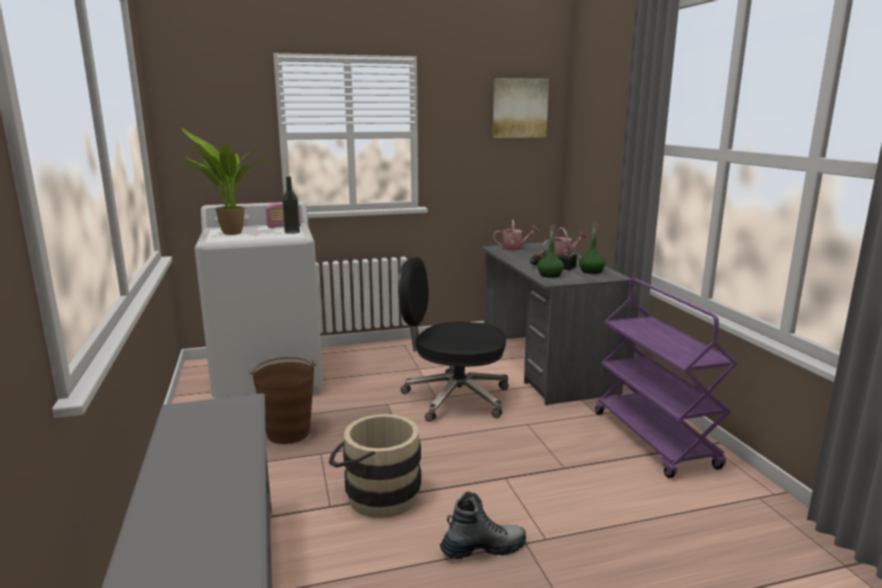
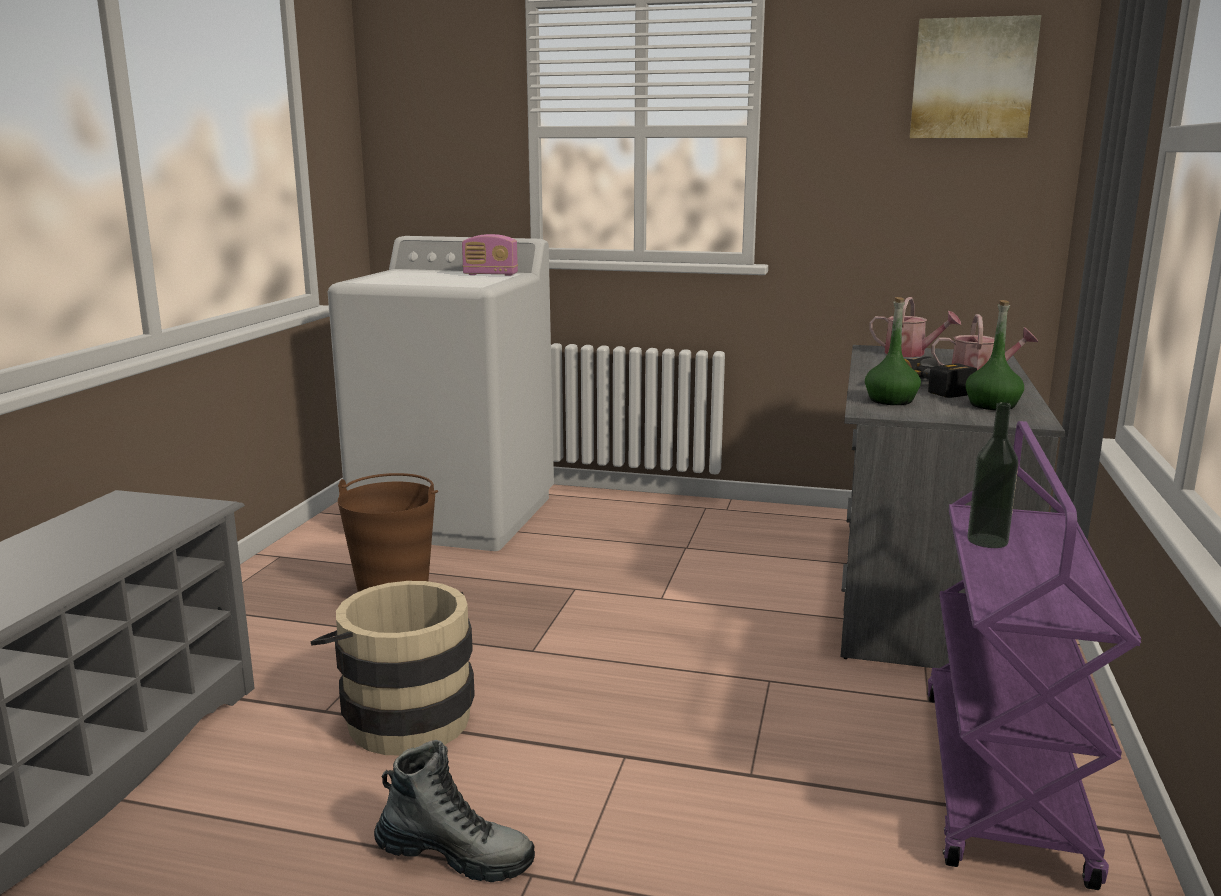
camera: 30 degrees right, 0 degrees up
(230, 234) = (398, 277): potted plant -> none
(292, 232) = (482, 281): bottle -> bottle (987, 541)
(454, 398) = (690, 605): black office chair -> none

